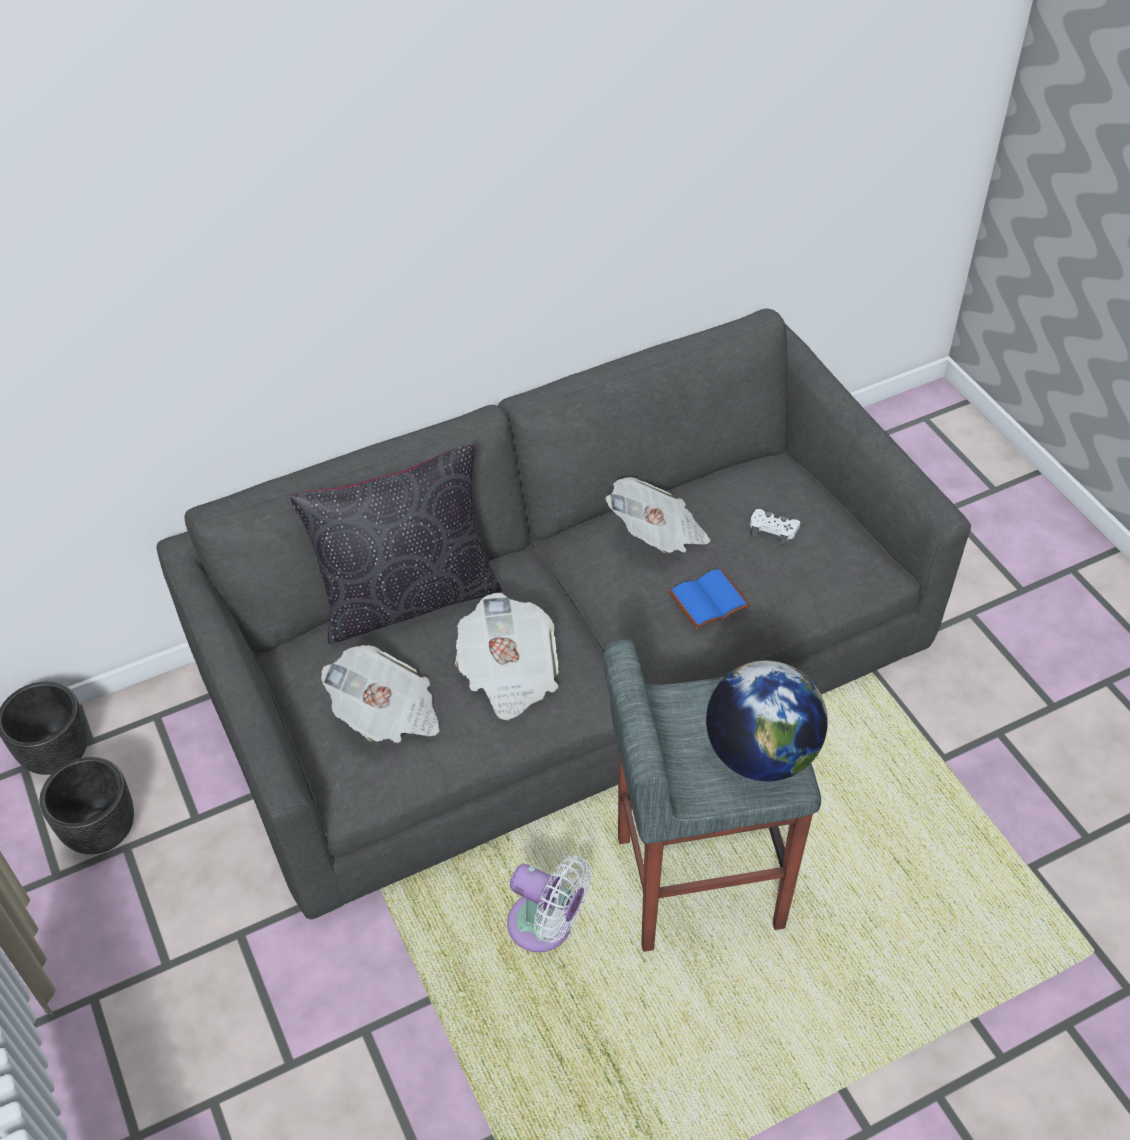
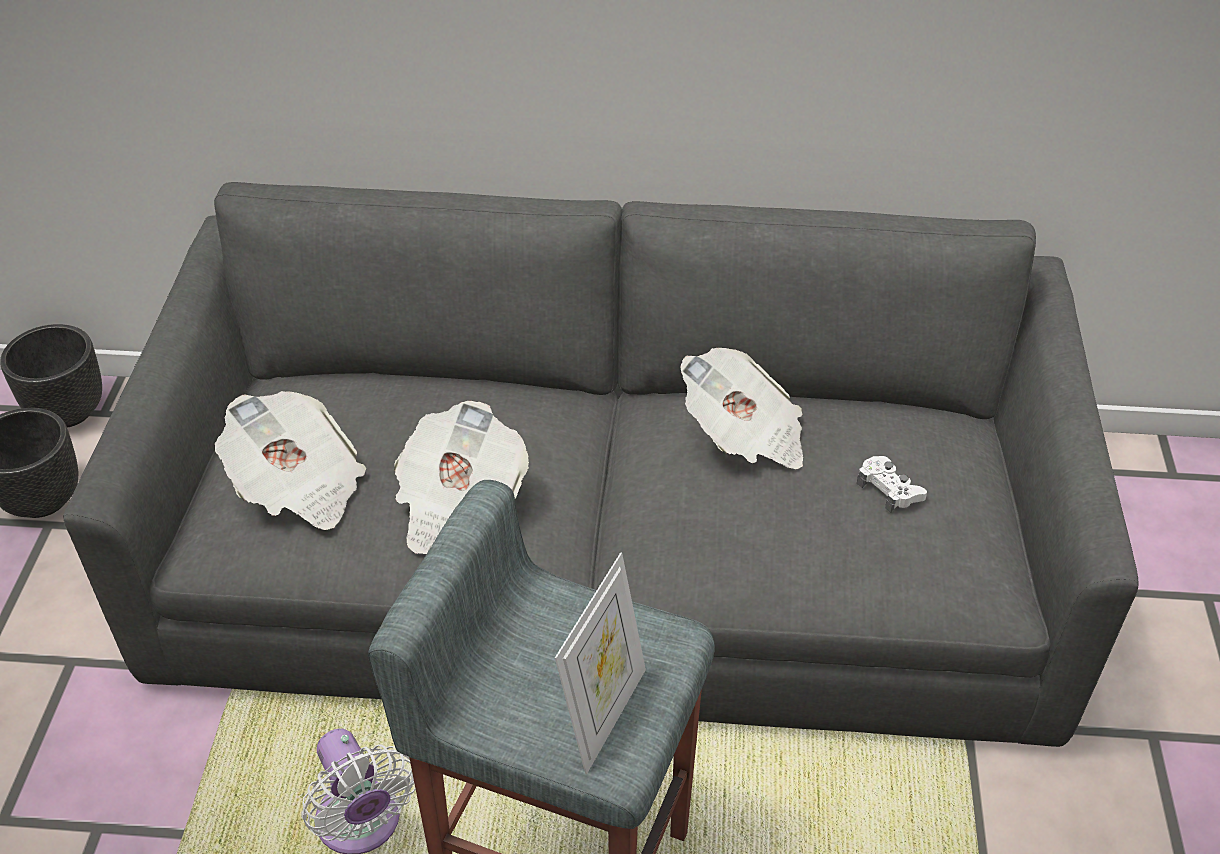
camera: 30 degrees right, 5 degrees down
(408, 598) = (424, 383): black pillow -> none
(709, 602) = (745, 534): blue book -> none
(761, 754) = (603, 715): globe -> picture frame

